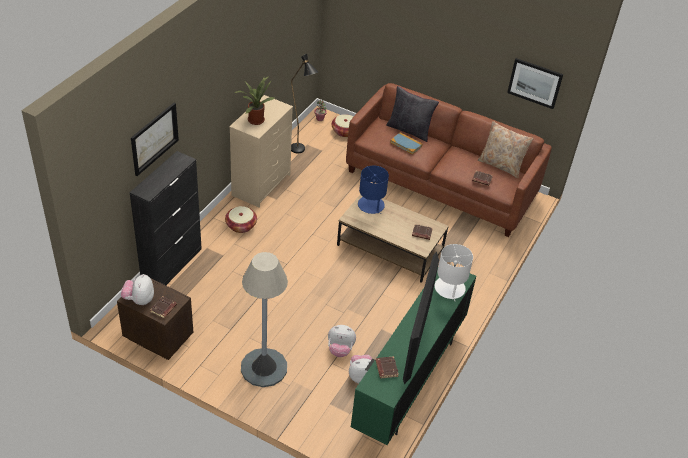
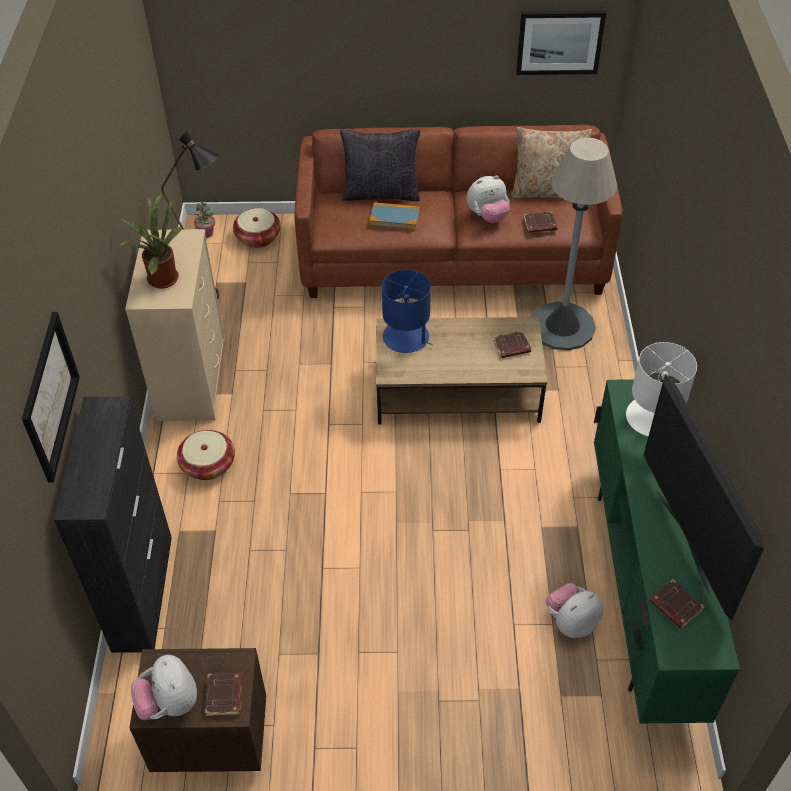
camera: 25 degrees left, 5 degrees up
(264, 368) = (419, 692): grey floor lamp -> grey floor lamp (562, 326)
(340, 349) = (508, 594): plush toy -> plush toy (487, 216)

